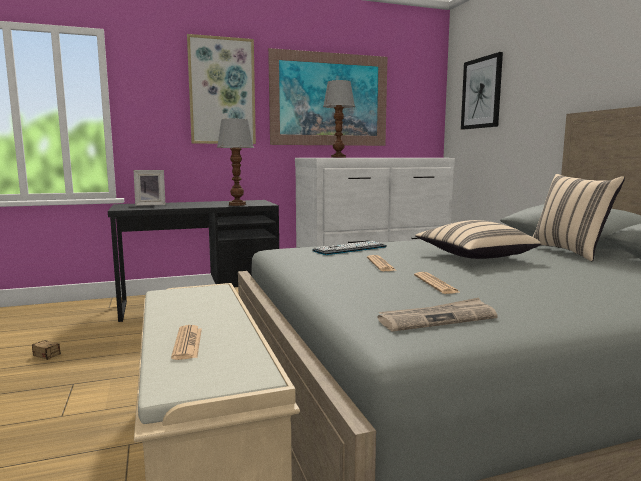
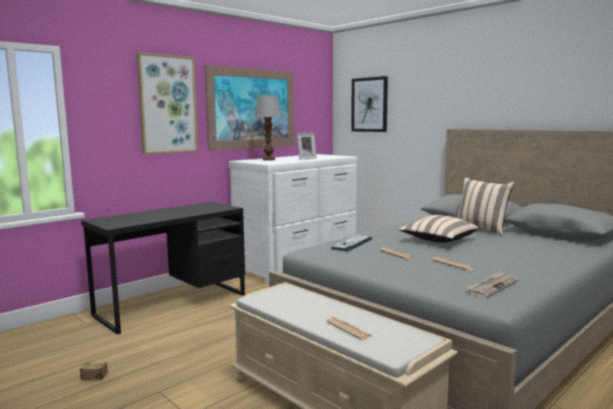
camera: 25 degrees left, 0 degrees up
(150, 205) = (125, 218): picture frame -> picture frame (305, 158)
(237, 204) = (206, 210): table lamp -> none

